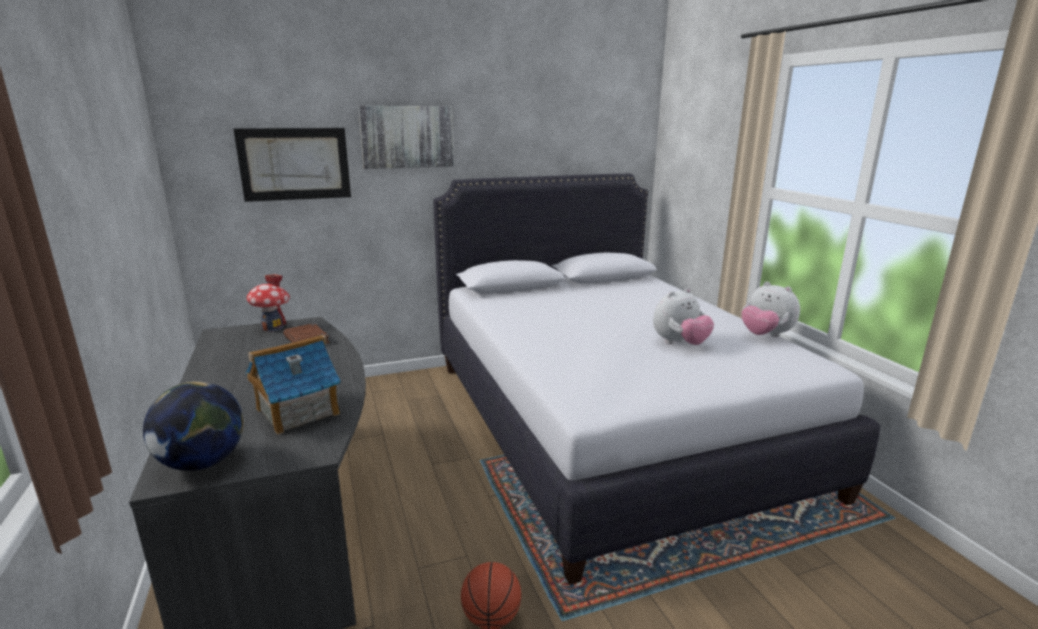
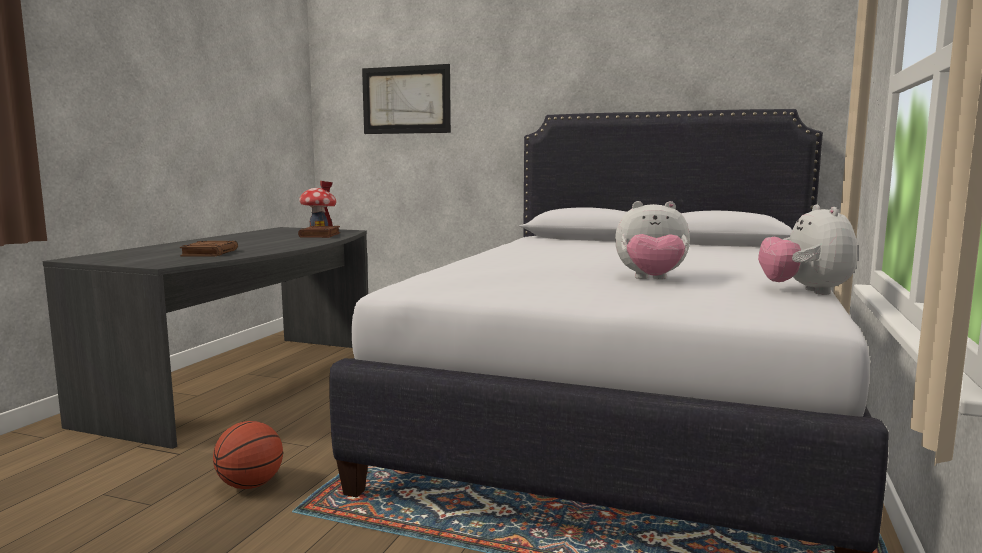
camera: 40 degrees right, 10 degrees down
(203, 463) = (107, 257): globe -> none
(297, 411) = (210, 253): toy house -> brown book
(407, 137) = (508, 70): picture -> none

